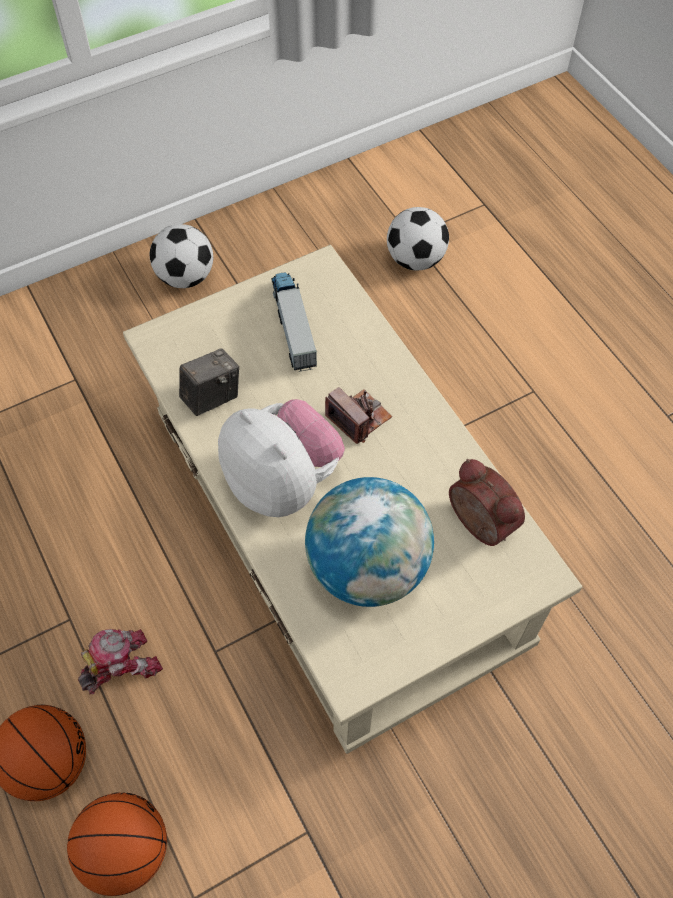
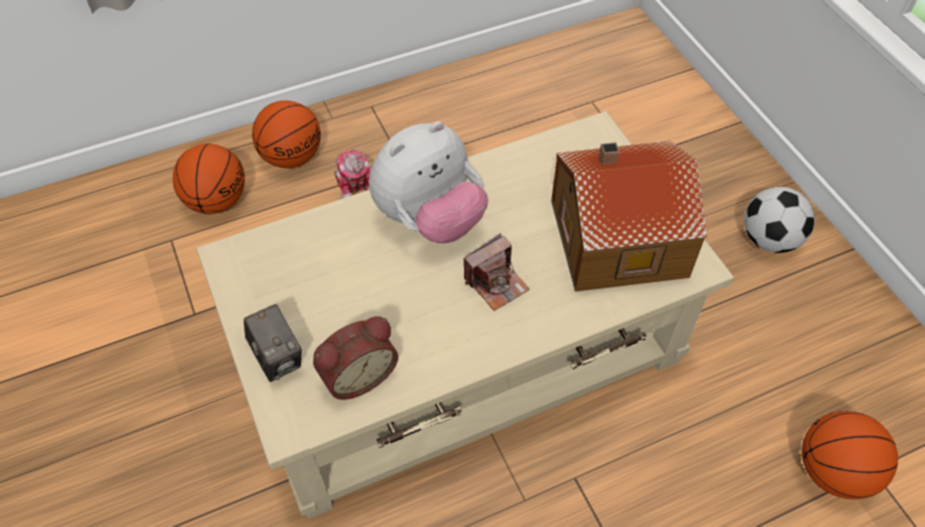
camera: 95 degrees right, 5 degrees down
(211, 397) = (528, 171): camera -> camera (278, 358)
(293, 325) = (615, 236): toy truck -> toy house
(367, 567) = (330, 277): globe -> none
(415, 259) = (832, 471): football -> basketball

